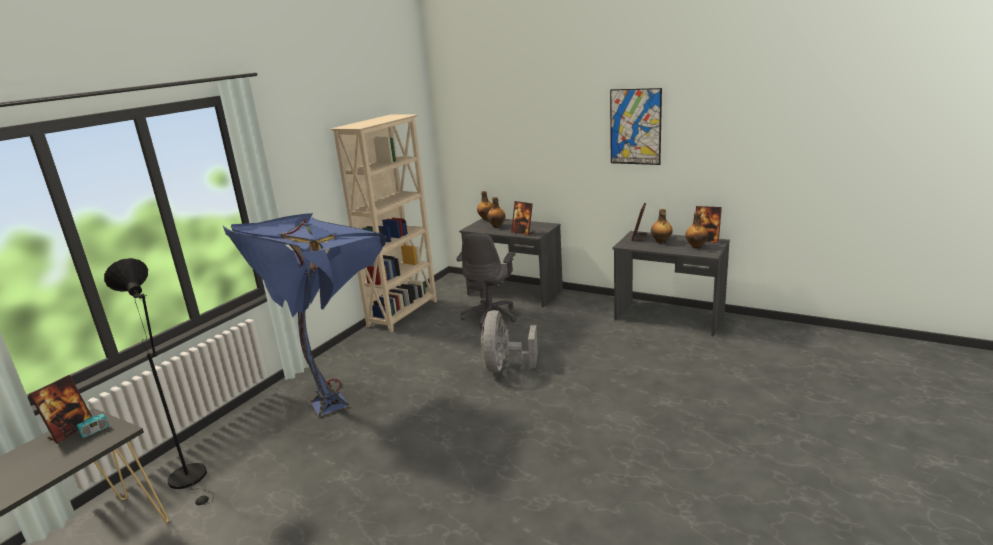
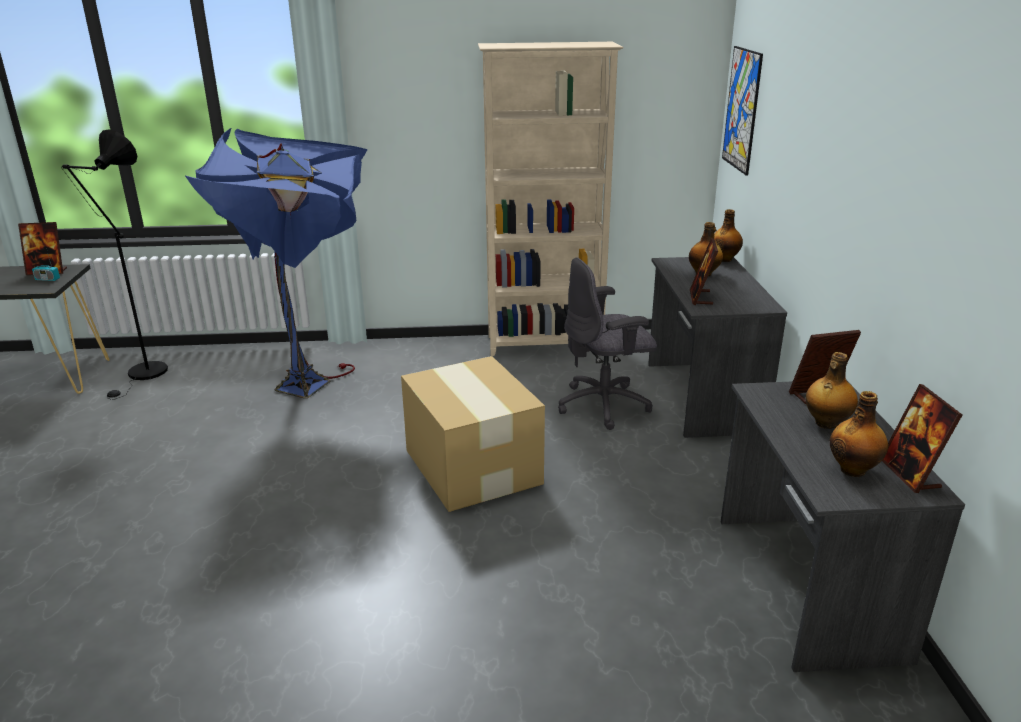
camera: 55 degrees right, 5 degrees up
(504, 367) = (472, 468): grey fan -> cardboard box
(635, 127) = (907, 154): picture -> picture (742, 109)

